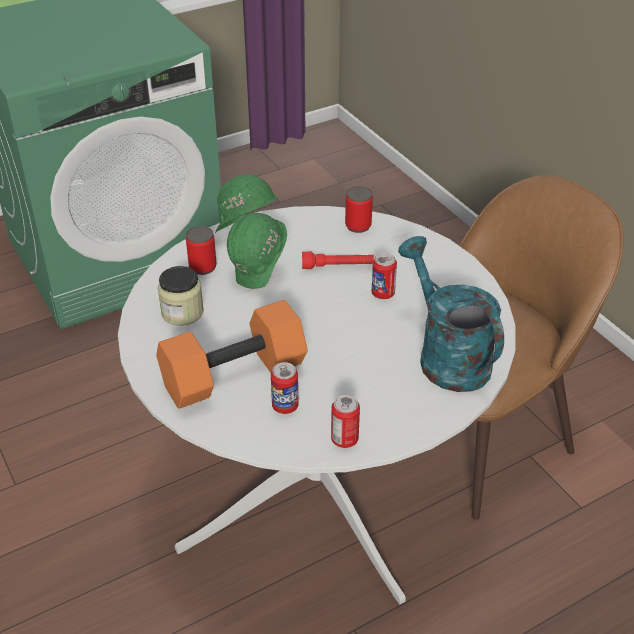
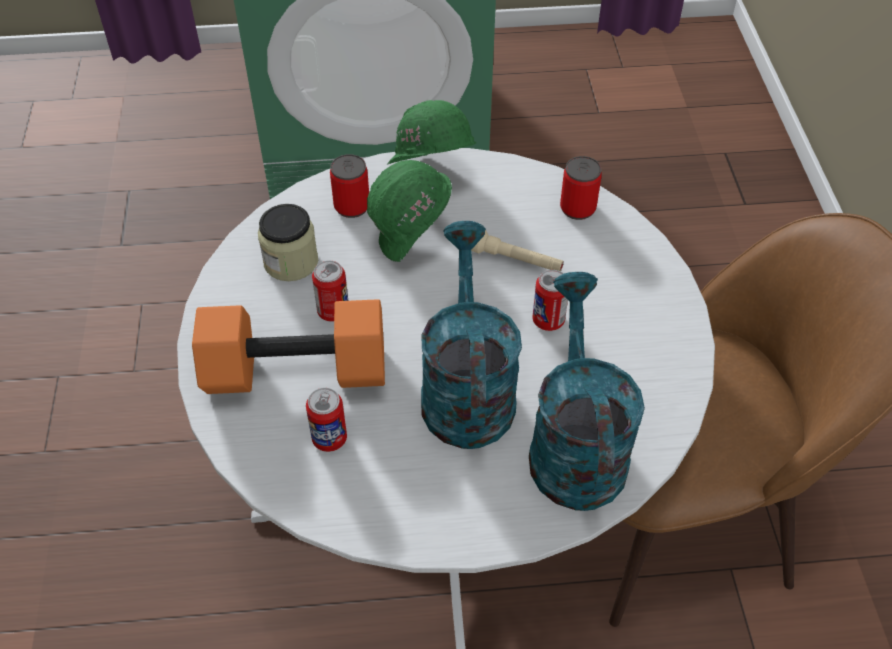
camera: 25 degrees right, 10 degrees up
(337, 267) = (514, 260): red flashlight -> beige flashlight
(344, 439) = (371, 515): can -> can (333, 311)
(356, 348) = (466, 388): none -> turquoise watering can

